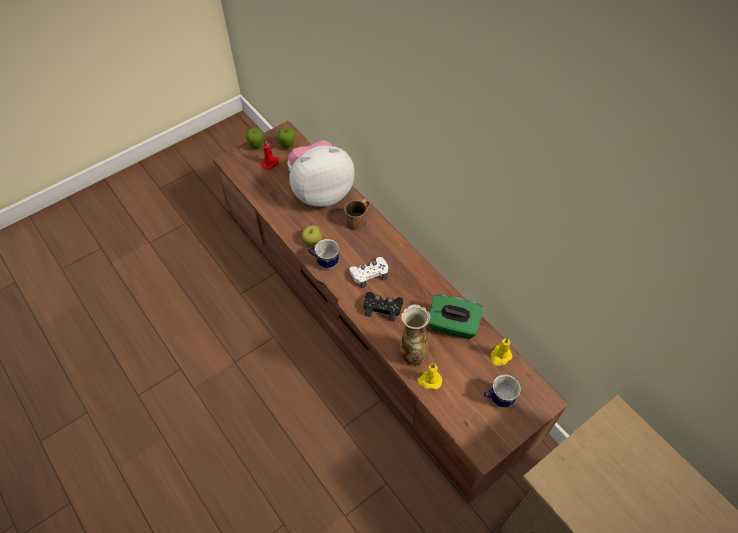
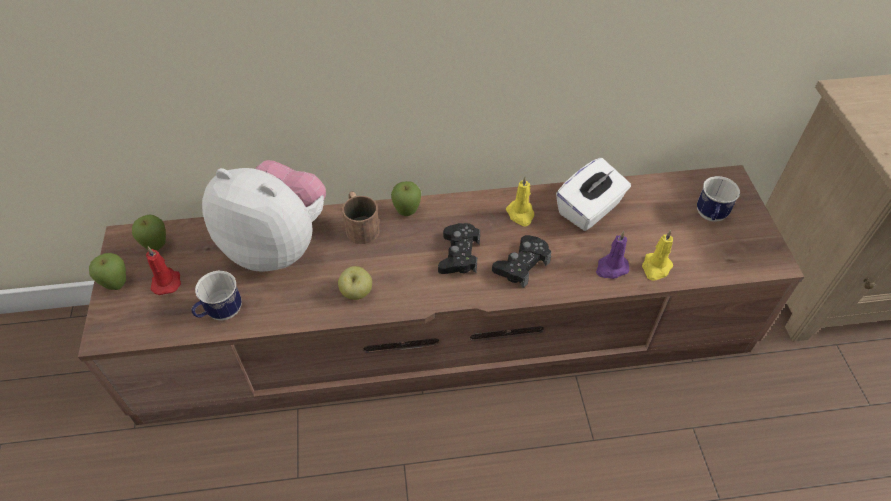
camera: 60 degrees left, 5 degrees down
(321, 192) = (278, 245): plush toy -> plush toy turned 105 degrees clockwise
(324, 262) = (403, 295): mug -> mug (221, 313)
(369, 274) = (459, 254): white game controller -> black game controller
(382, 235) = (407, 213): none -> apple
(412, 356) = (611, 268): vase -> purple candle
(452, 325) = (589, 210): green tissue box -> white tissue box
(500, 356) = (655, 189): yellow candle -> yellow candle (521, 214)

